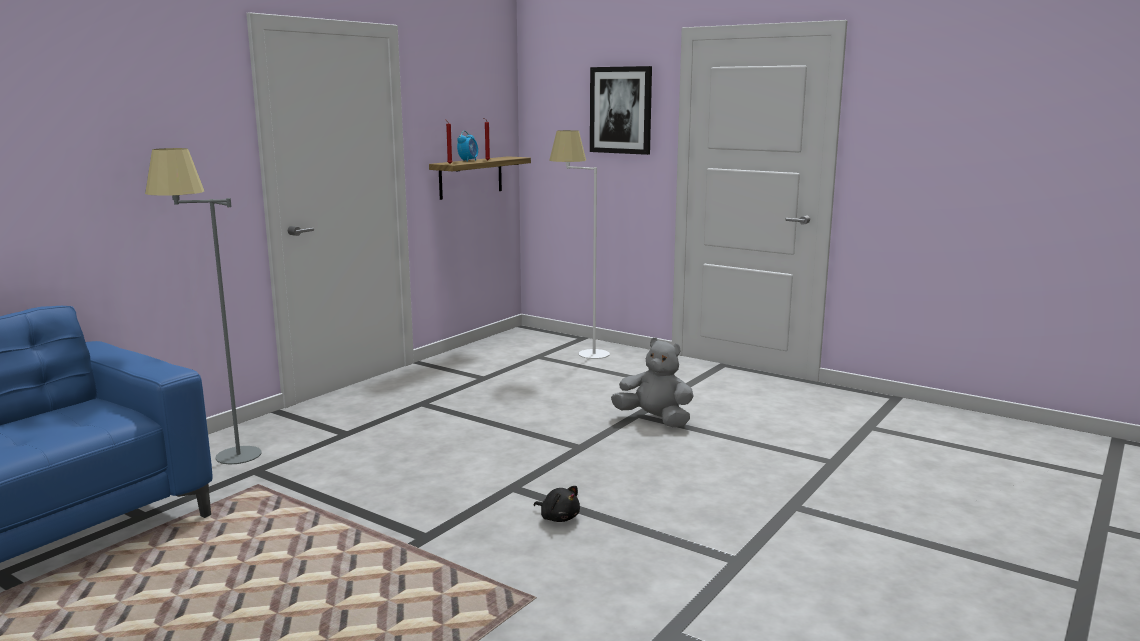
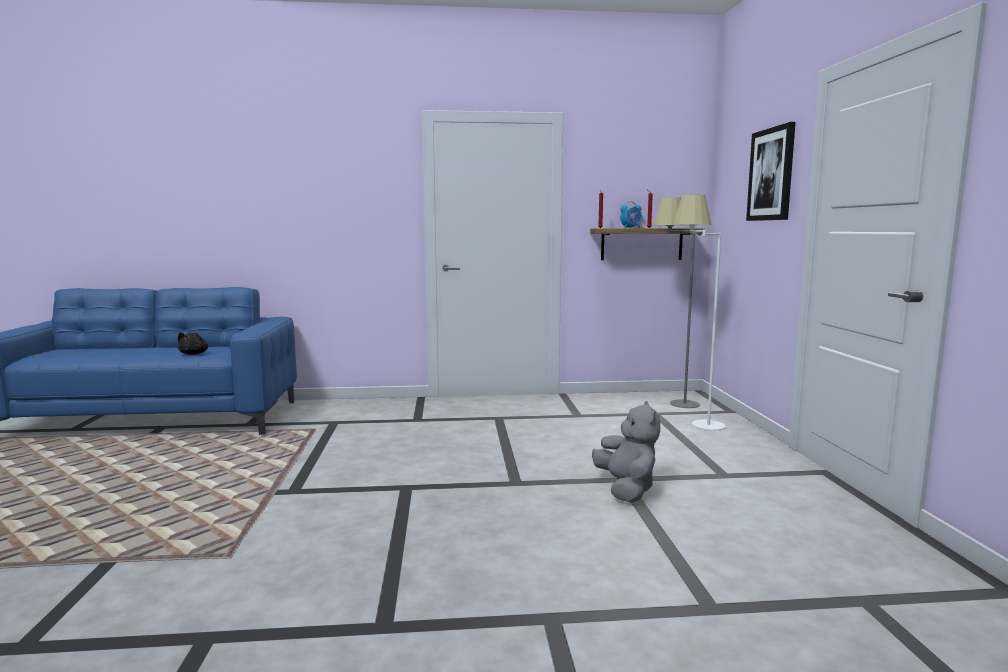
camera: 50 degrees right, 5 degrees down
(223, 463) = (334, 413): grey floor lamp -> grey floor lamp (672, 405)
(558, 518) = (375, 519): black plush toy -> black plush toy (194, 354)

